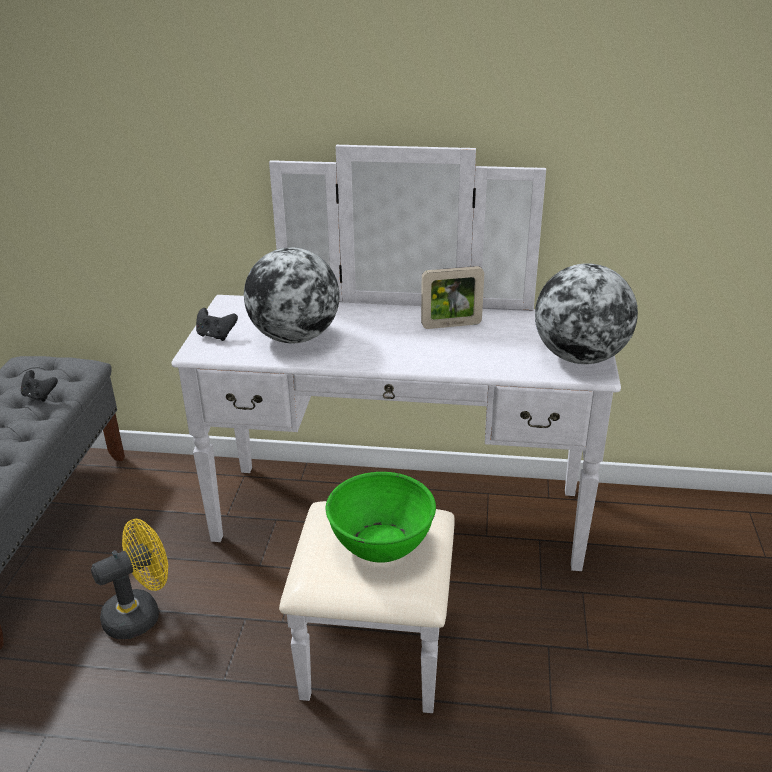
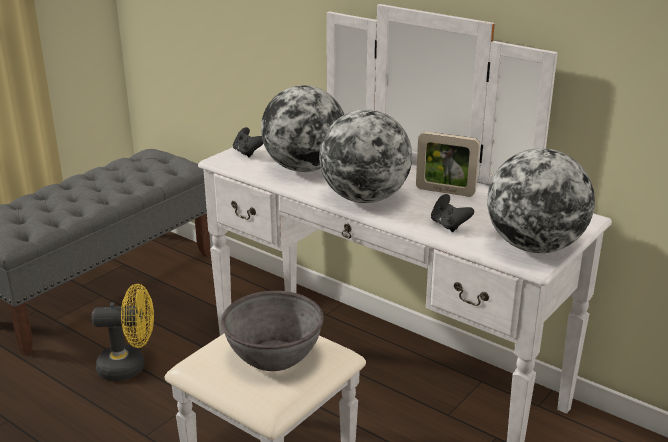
camera: 30 degrees right, 5 degrees down
(39, 396) = (137, 177): black game controller -> black game controller (449, 225)
(381, 542) = (274, 355): green bowl -> grey bowl
(389, 353) = (365, 198): none -> globe

